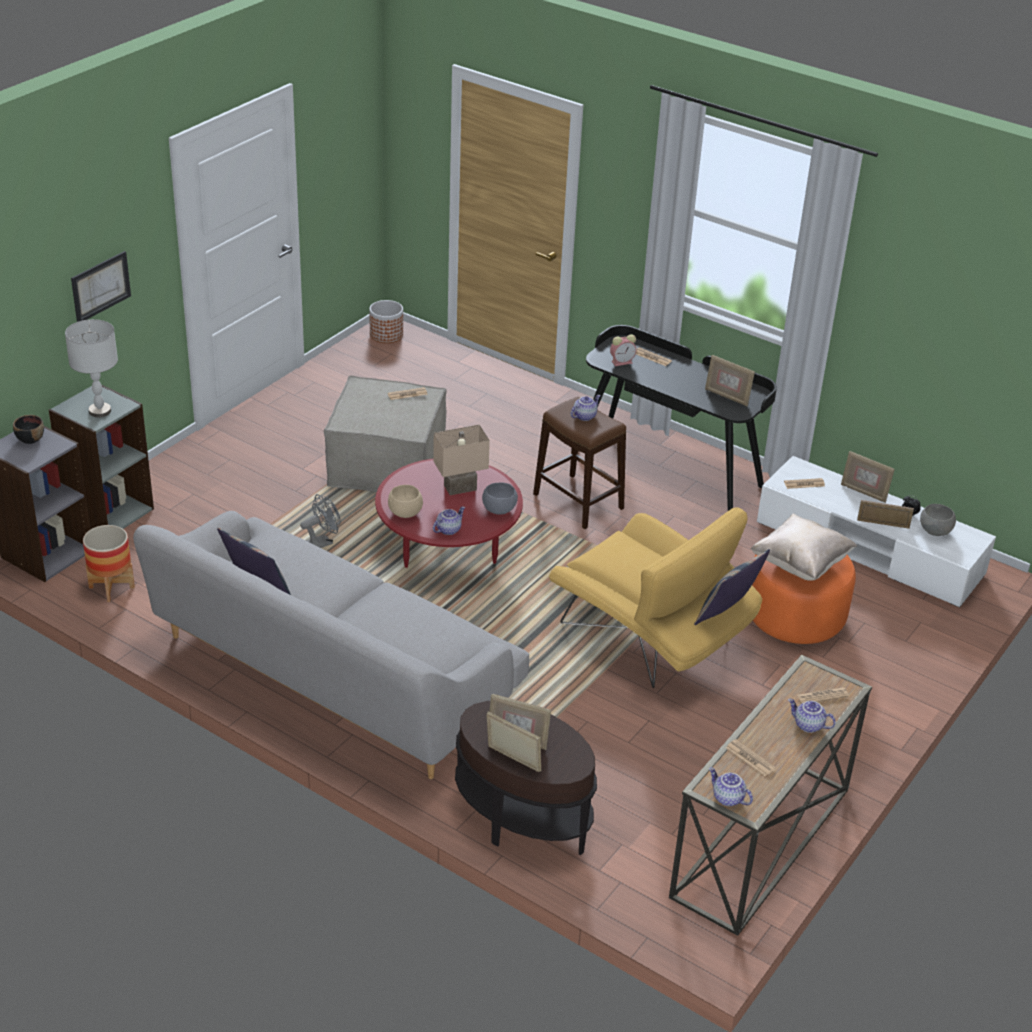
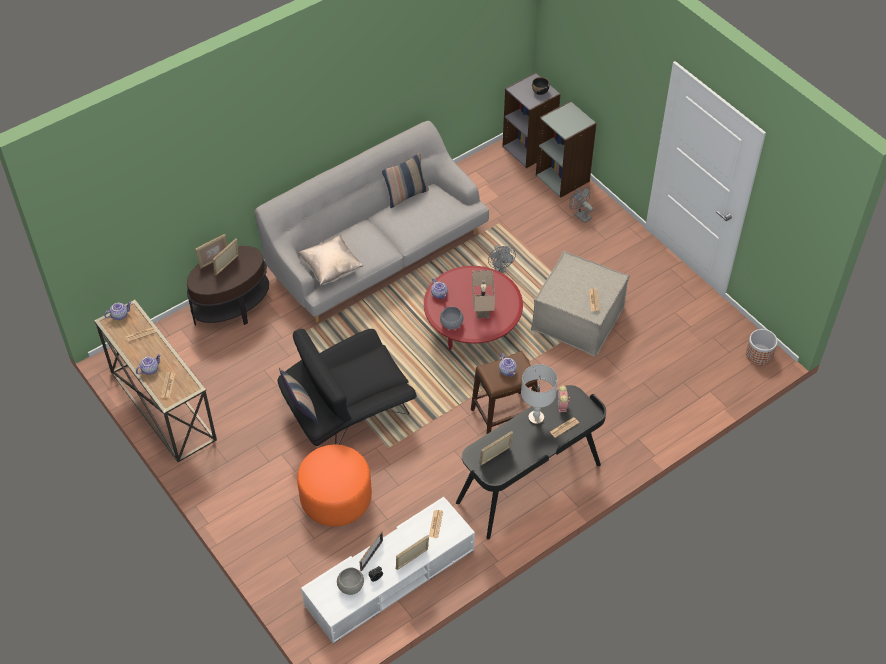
camera: 110 degrees right, 15 degrees up
(99, 411) = (561, 121): grey table lamp -> grey table lamp (536, 418)
(100, 286) = (613, 82): picture -> none
(111, 587) = (488, 172): planter -> none
(187, 487) = (580, 215): none -> grey fan
(404, 513) = (464, 277): beige bowl -> none
(651, 637) = (347, 411): yellow armchair -> black armchair
(800, 564) = (328, 465): beige pillow -> beige pillow (331, 269)

